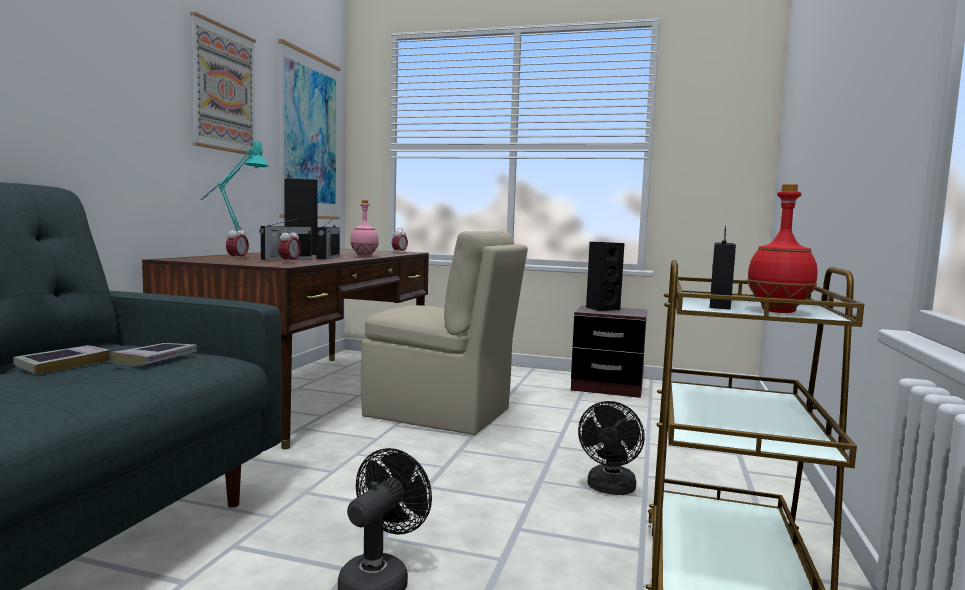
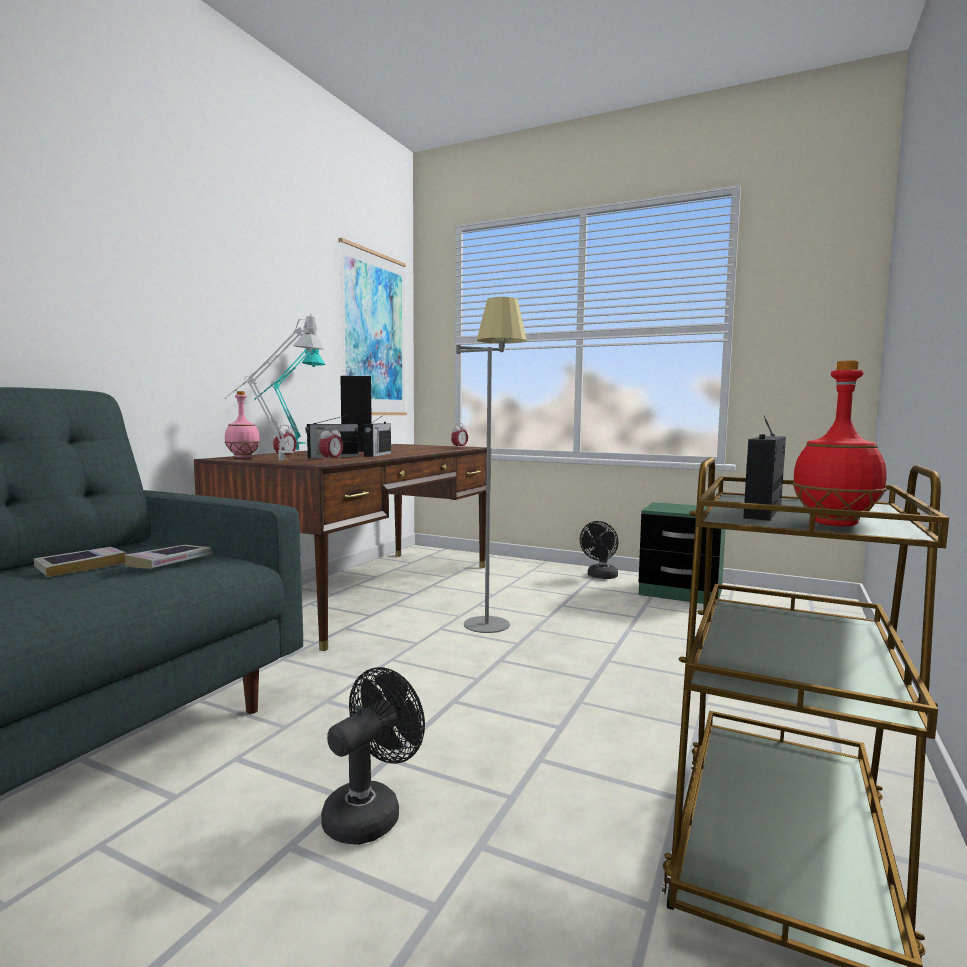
camera: 10 degrees right, 0 degrees up
(224, 89) = (280, 290): picture -> none
(234, 263) = (274, 462): none -> grey table lamp
(364, 256) = (416, 453): pink bottle -> pink bottle (242, 457)
(441, 414) = (491, 617): beige chair -> grey floor lamp
(601, 309) = (674, 506): black speaker -> none
(607, 387) = (680, 592): brown nightstand -> green nightstand
(610, 489) = (657, 717): black fan -> black fan (600, 577)

